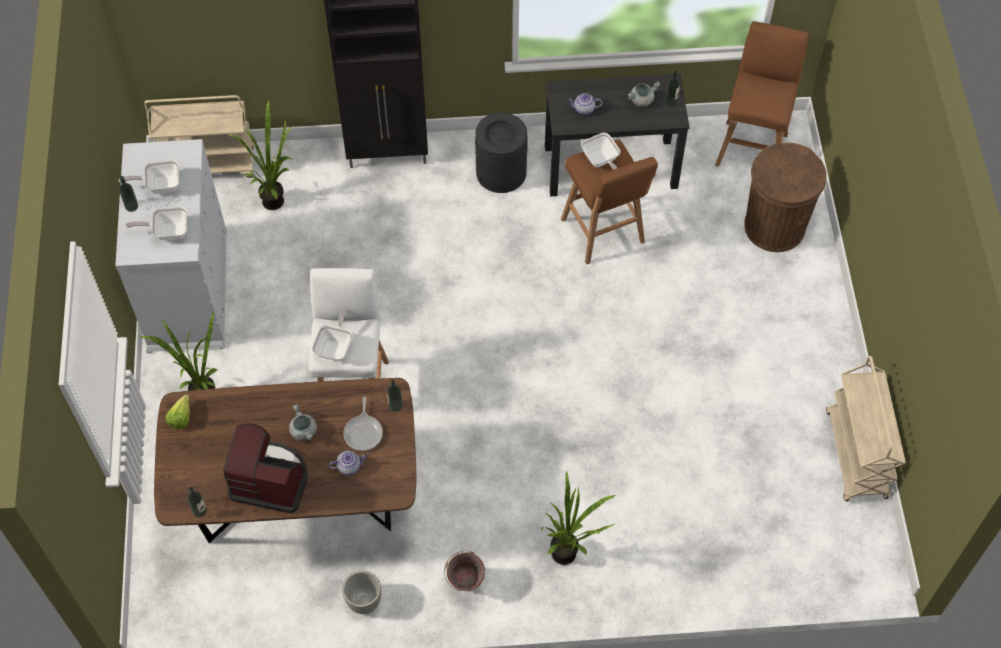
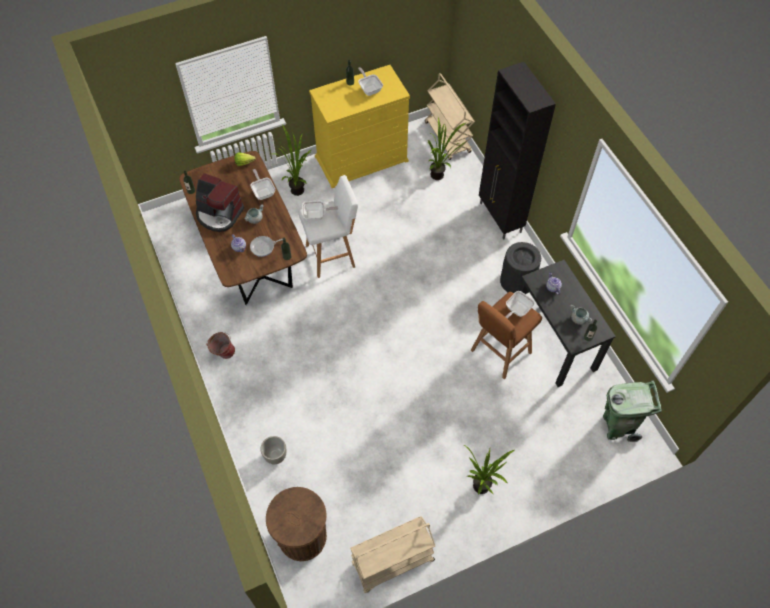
camera: 70 degrees right, 0 degrees up
(167, 231) = (340, 103): frying pan -> frying pan (263, 192)
(188, 289) = (362, 158): white dresser -> yellow dresser
(270, 480) = (219, 214): coffee machine -> coffee machine turned 120 degrees clockwise
(364, 601) = (198, 307): grey planter -> grey planter (275, 456)
(569, 556) = (258, 403): potted plant -> potted plant (481, 490)
(752, 147) = (618, 425): brown stool -> green trash can
(774, 227) = (557, 458): brown trash can -> brown trash can (302, 537)

